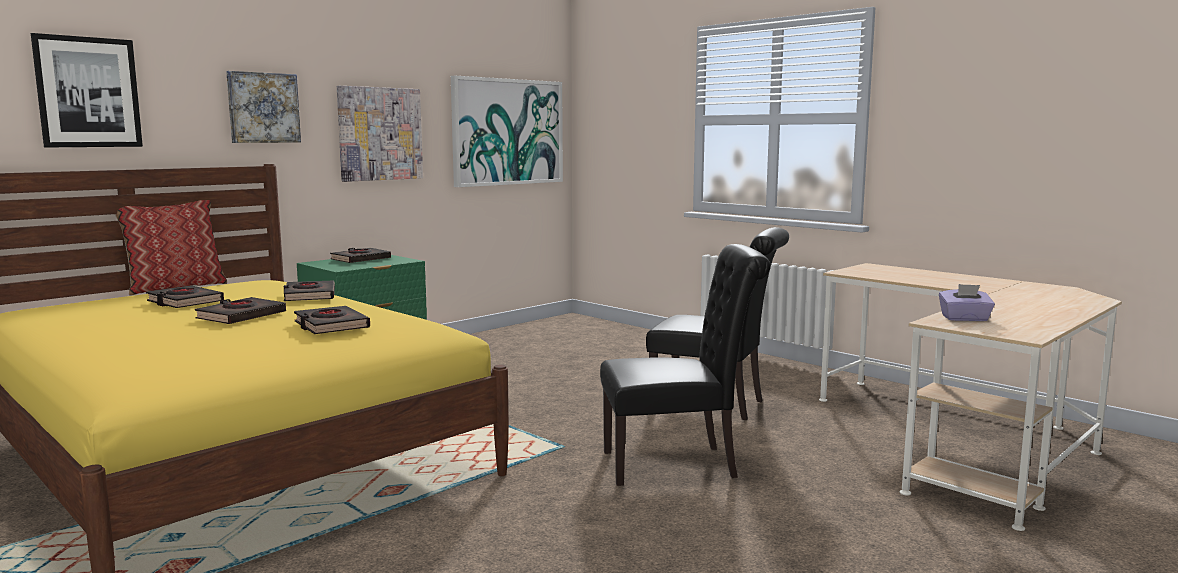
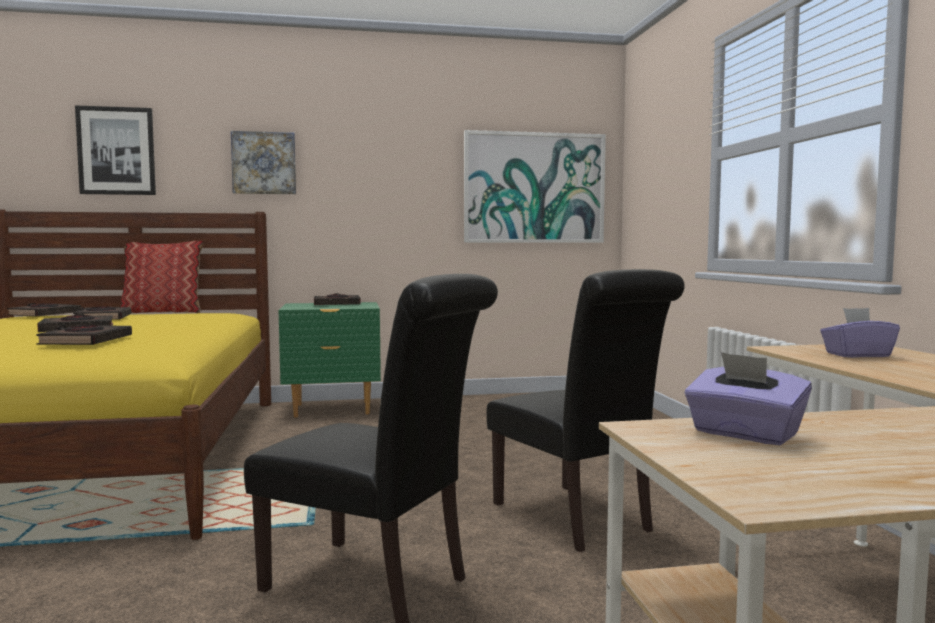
camera: 35 degrees right, 5 degrees down
(309, 296) = (188, 322): black book -> black book (45, 314)
(380, 134) = (381, 188): picture -> none
(884, 272) = (857, 355): none -> purple tissue box

